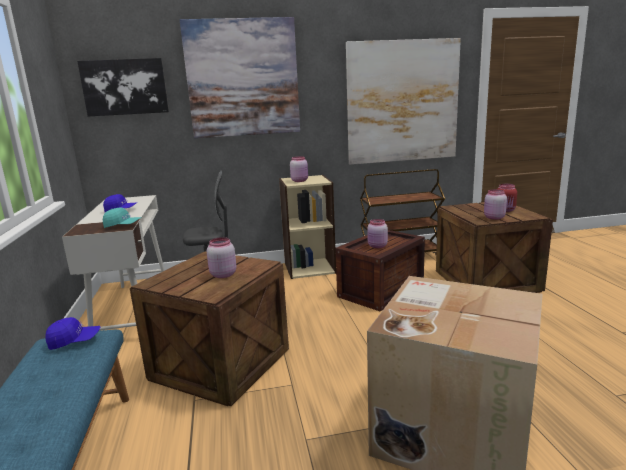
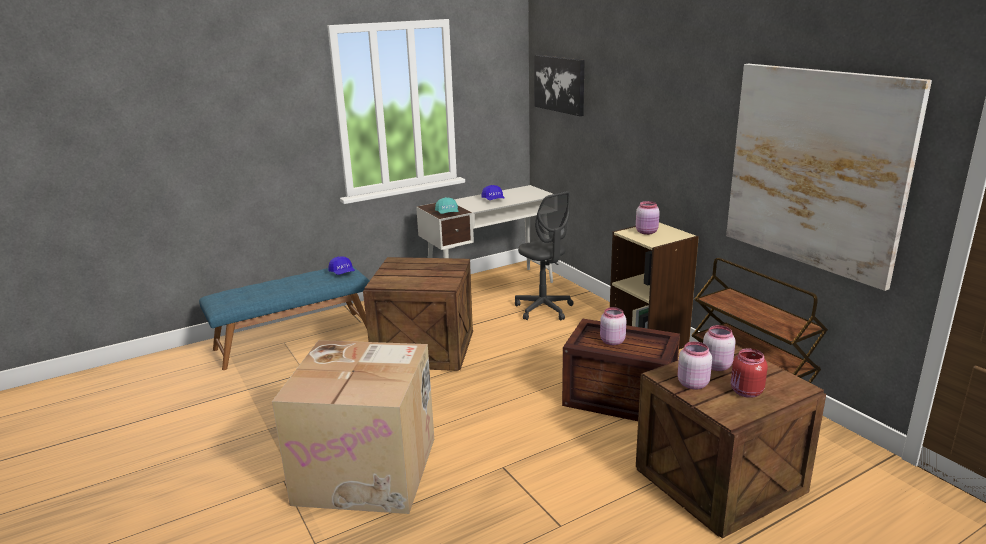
camera: 70 degrees right, 5 degrees up
(222, 275) = (417, 277): pink jar -> pink jar (716, 365)
(243, 78) = (640, 93): picture -> none

